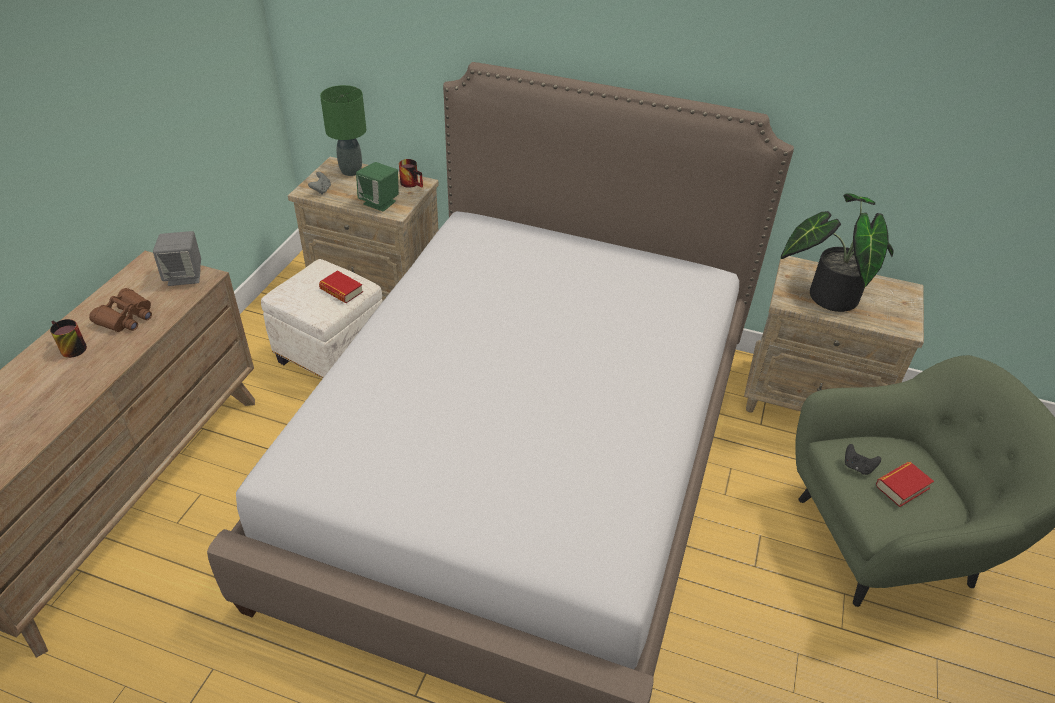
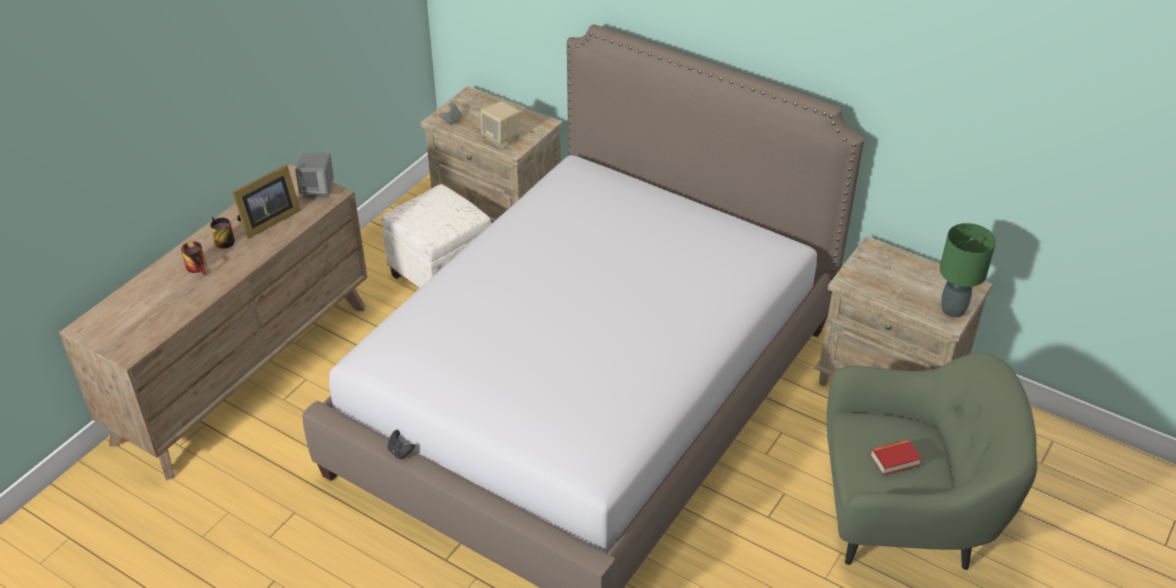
camera: 15 degrees right, 0 degrees up
(126, 318) = (267, 221): brown binoculars -> picture frame
(341, 290) = (453, 217): book -> none
(351, 171) = (483, 103): green table lamp -> green table lamp (953, 309)
(380, 202) = (501, 139): green speaker -> beige speaker
(412, 183) = (537, 122): mug -> mug (199, 267)
(827, 295) = (889, 281): potted plant -> none
(857, 467) = (862, 438): black game controller -> black game controller (400, 452)

